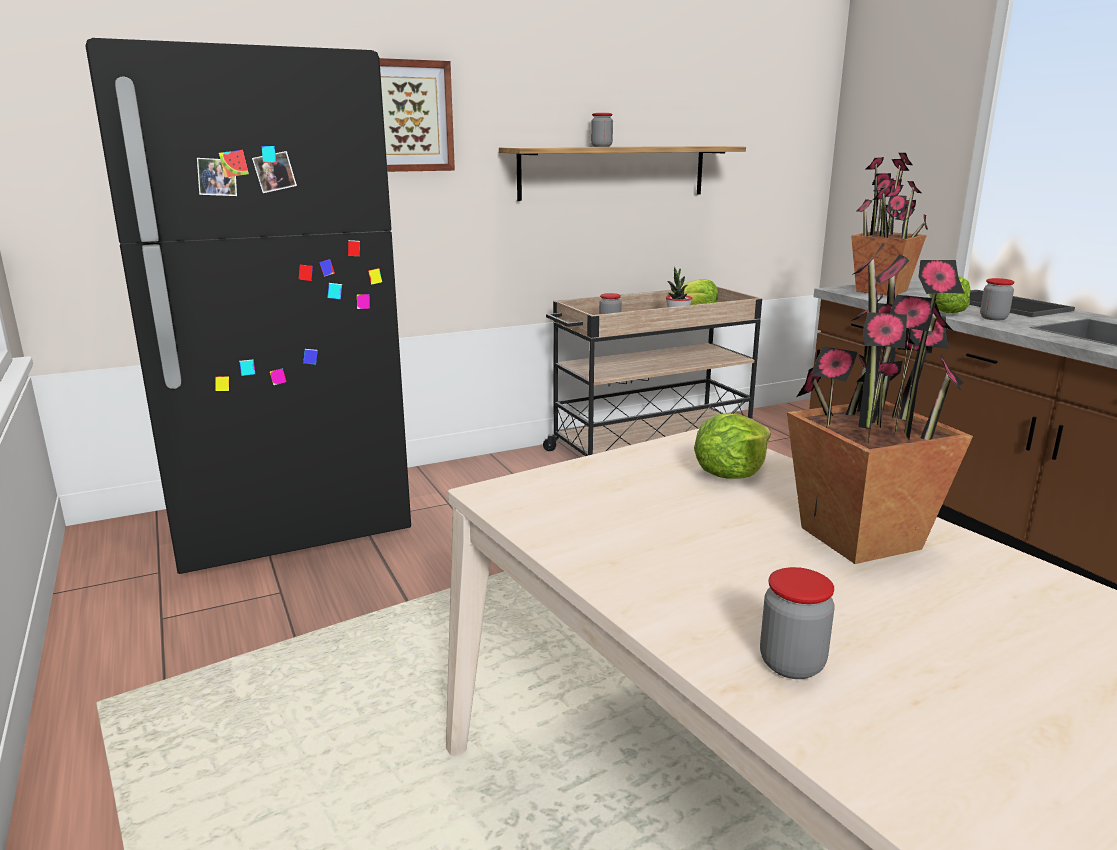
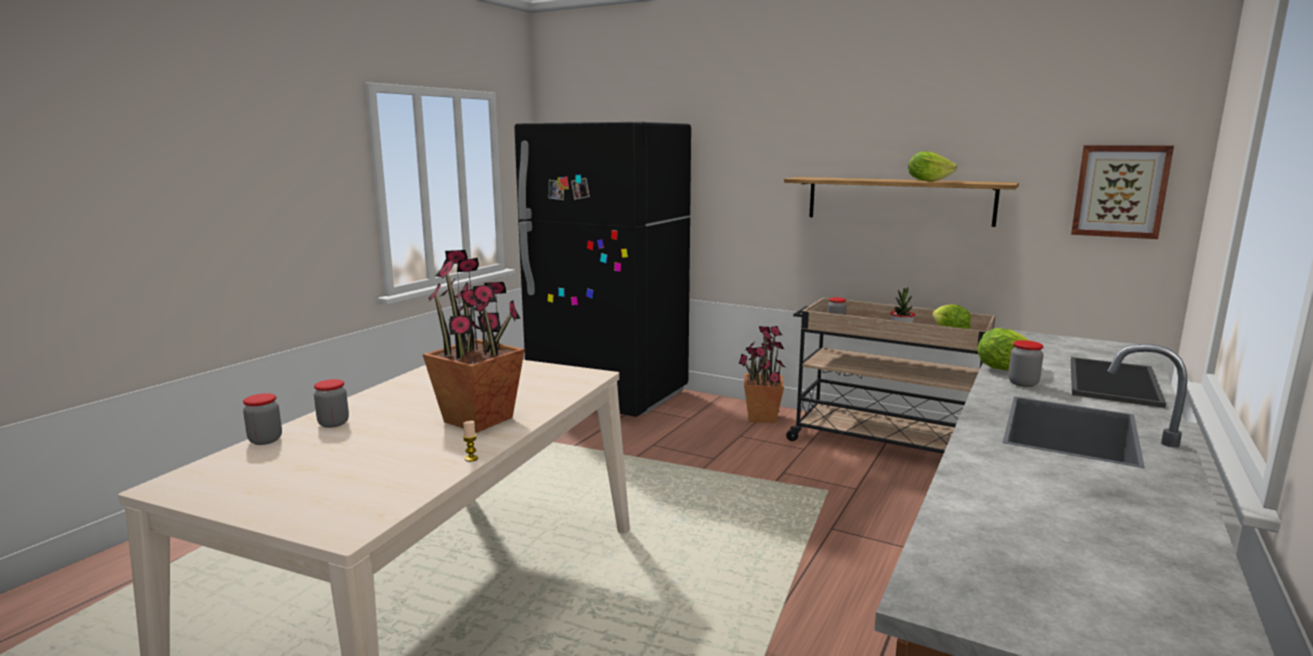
camera: 55 degrees right, 5 degrees down
(408, 116) = (735, 154): picture -> picture (1120, 191)
(601, 146) = (877, 179): jar -> jar (265, 440)
(730, 474) = (540, 386): lettuce -> lettuce (928, 181)
(881, 291) = (1047, 344): potted plant -> potted plant (761, 417)
(1042, 573) = (471, 458): none -> candle

